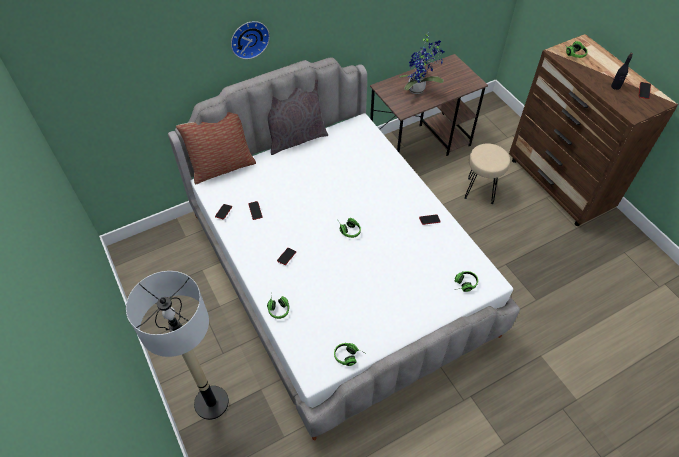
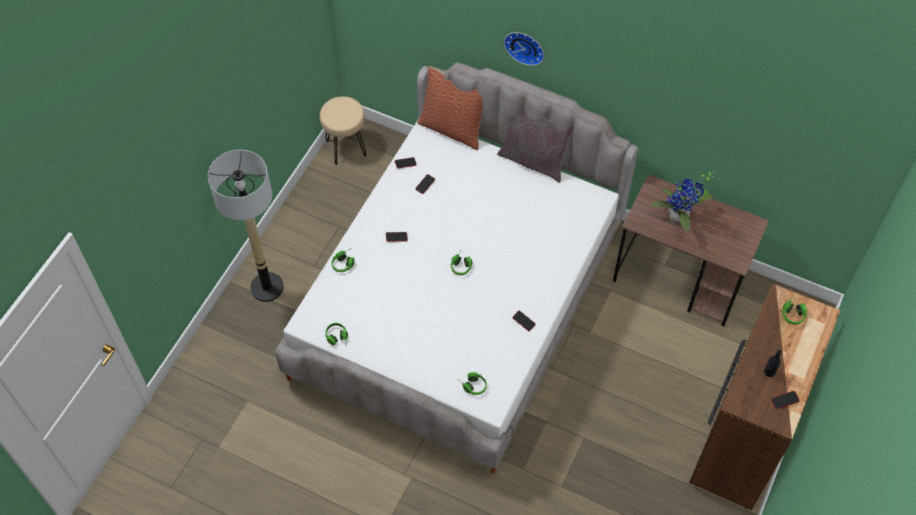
camera: 55 degrees right, 5 degrees up
(480, 191) = (663, 368): beige stool -> beige stool (345, 147)

